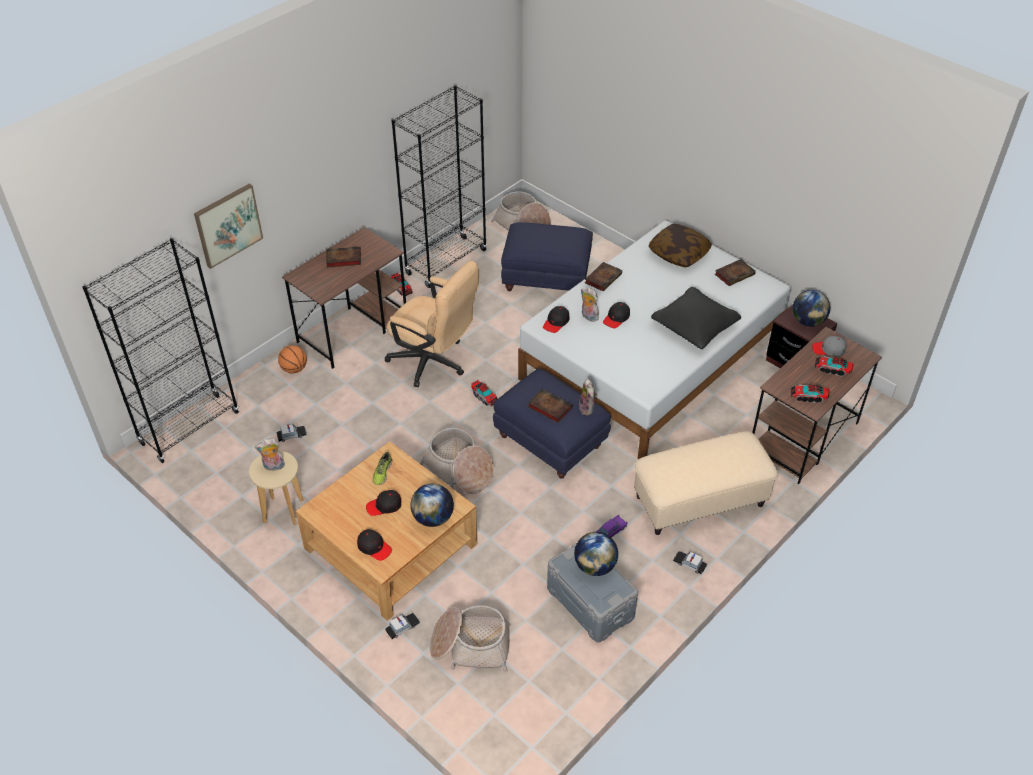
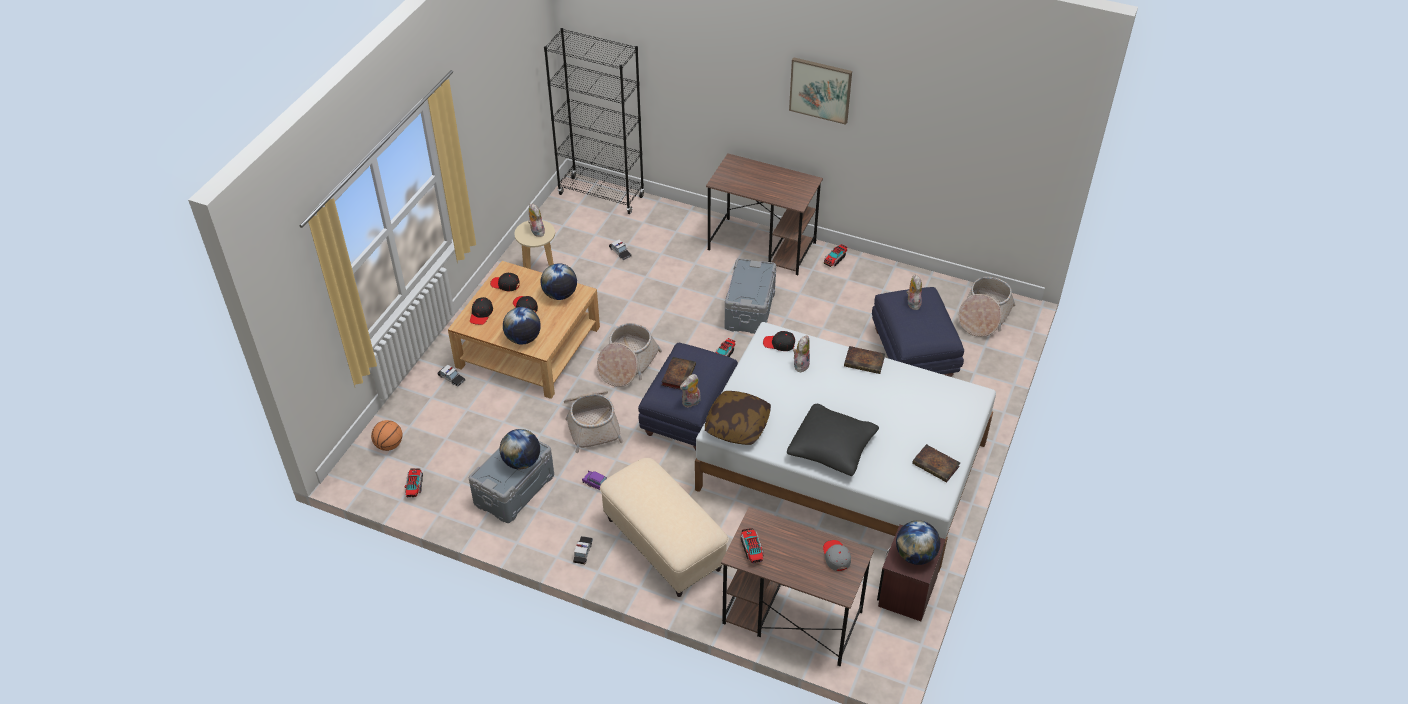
camera: 70 degrees right, 0 degrees up
(228, 225) = (692, 74): picture -> picture (820, 90)
(294, 369) = (695, 228): basketball -> basketball (389, 445)
(343, 259) = (770, 179): book -> none
(382, 472) = (560, 295): shoe -> globe
(434, 363) = (749, 310): beige office chair -> grey storage box
(446, 262) = (891, 277): black bookcase -> none
(470, 645) = (447, 423): basket -> basket (592, 424)
(532, 237) = (912, 303): none -> plush toy
(616, 318) = (810, 385): black cap -> black cap (505, 284)
(679, 253) = (942, 412): pillow -> pillow (737, 426)
(832, 369) = (805, 564): toy truck -> toy truck (414, 486)

